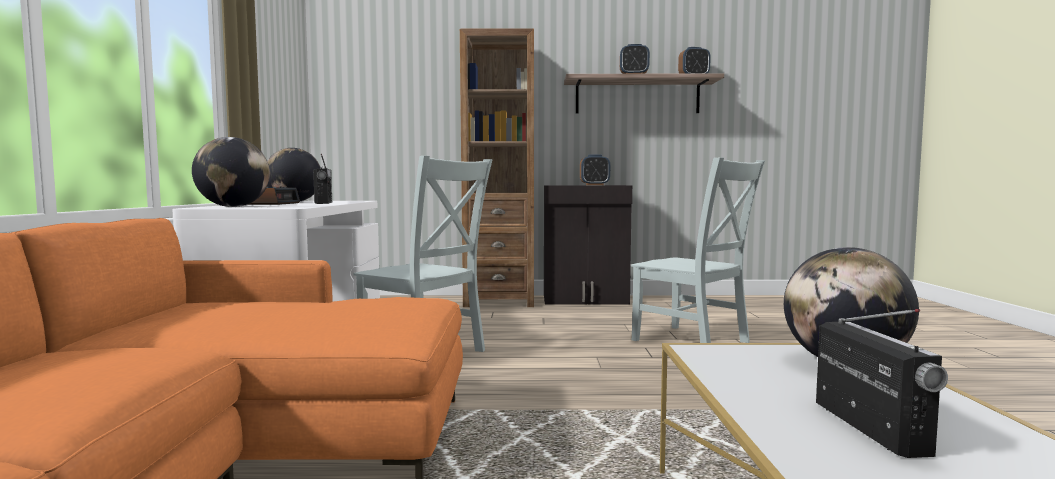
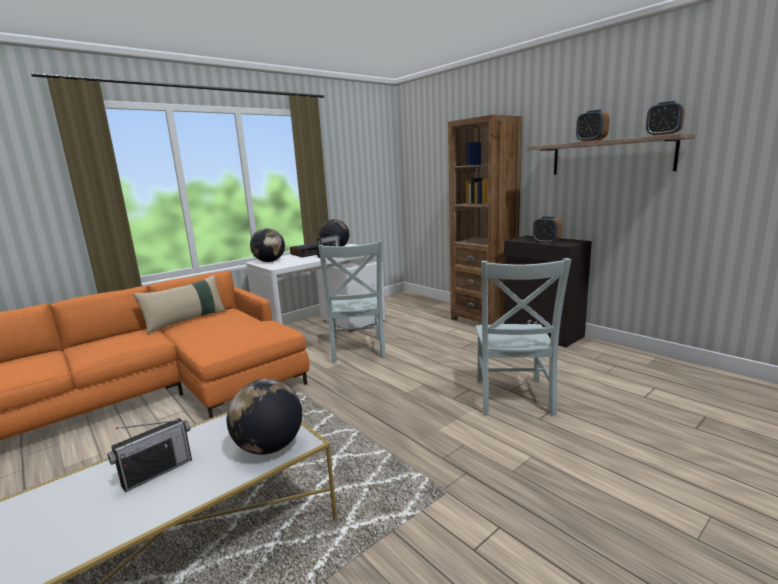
camera: 50 degrees right, 10 degrees up
(141, 326) = (186, 321): none -> beige pillow

